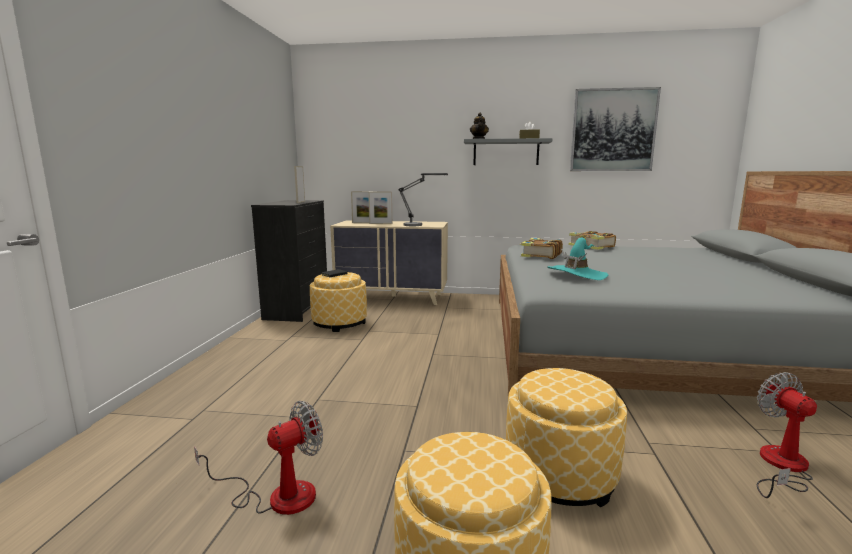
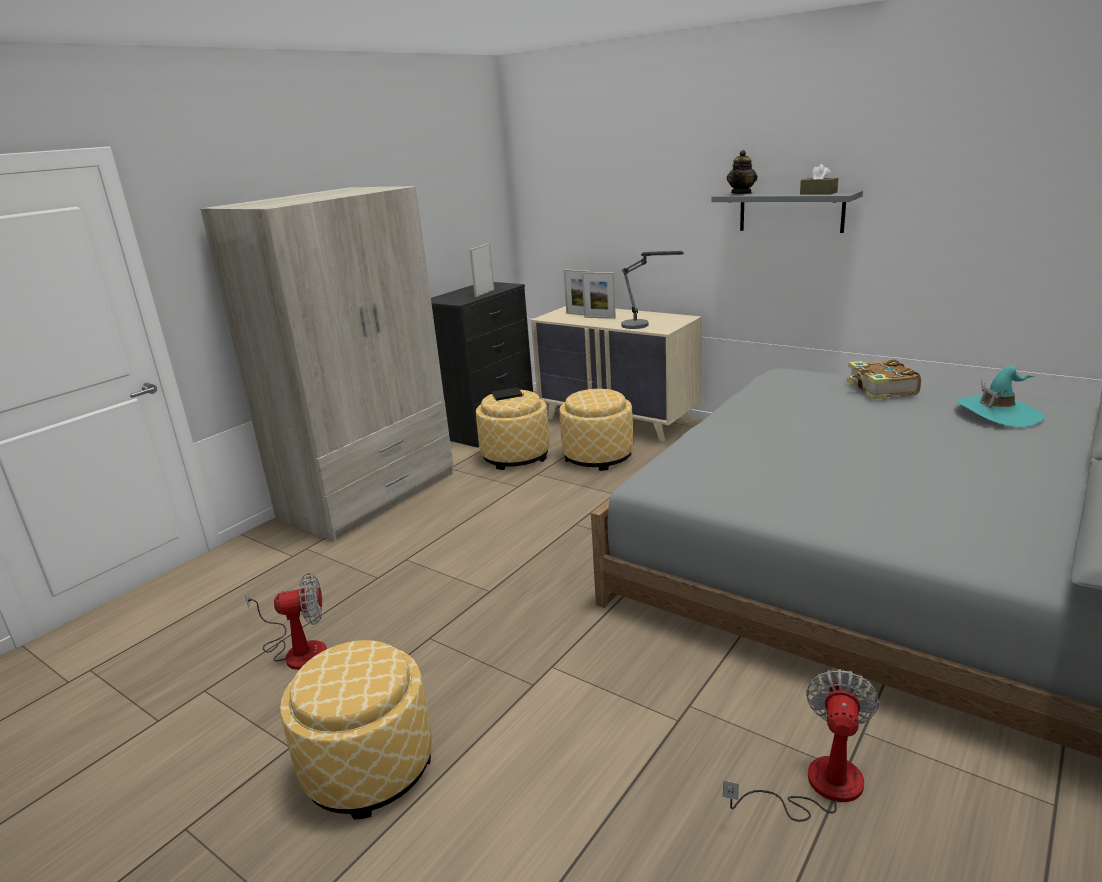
camera: 30 degrees right, 10 degrees up
(234, 362) = (370, 495): none -> beige wardrobe
(540, 255) = (756, 405): book -> none
(559, 474) = (544, 708): ottoman -> ottoman (597, 456)
(577, 275) = (734, 458): turquoise hat -> turquoise hat (998, 414)
(613, 130) = (983, 173): picture -> none

